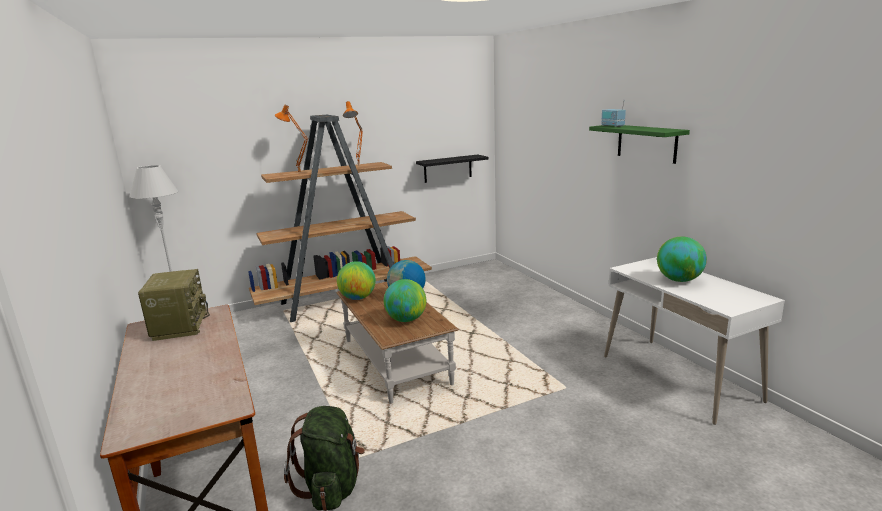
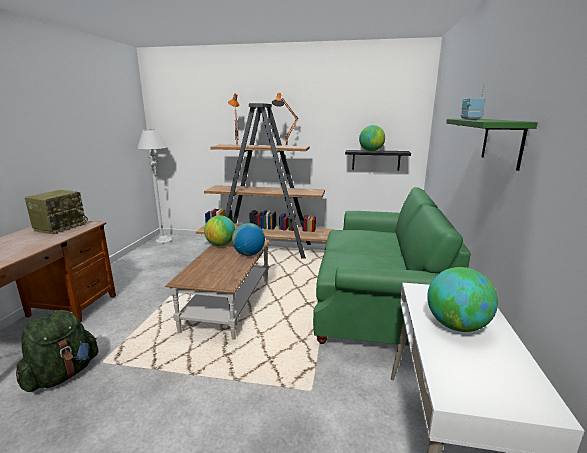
camera: 35 degrees right, 0 degrees up
(406, 320) = (215, 271): globe -> globe (371, 151)
(525, 311) = (377, 302): none -> green sofa

